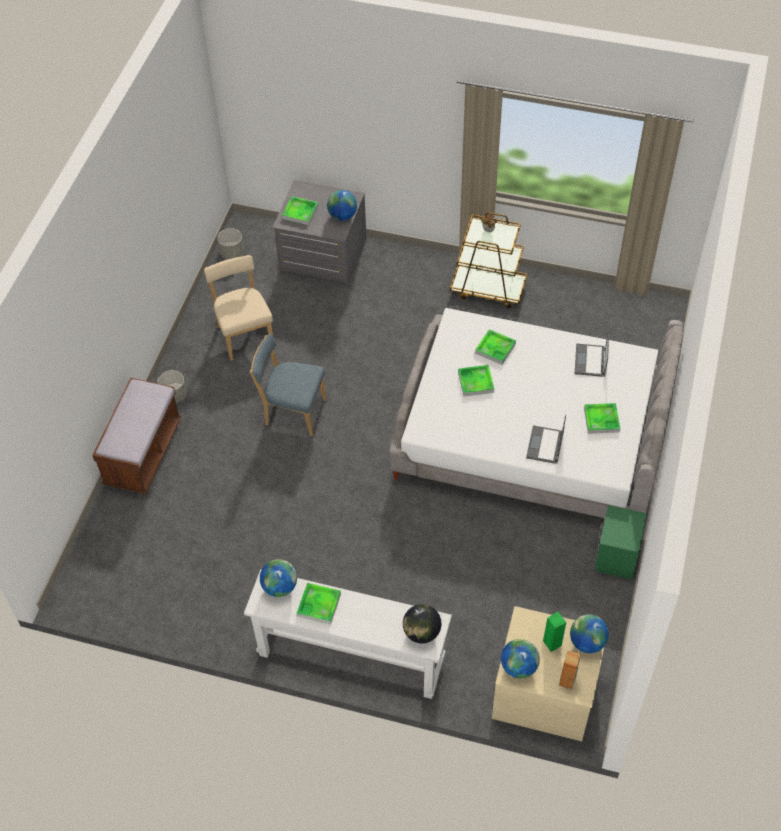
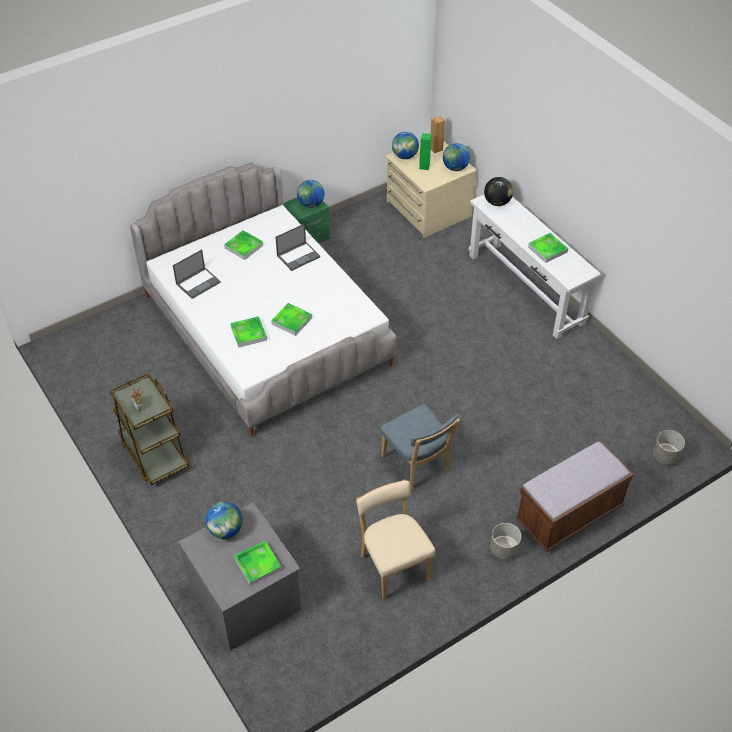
camera: 140 degrees left, 5 degrees down
(231, 252) = (323, 670): grey planter -> grey planter (666, 456)
(244, 334) = (393, 565): beige chair -> beige chair turned 135 degrees clockwise
(279, 587) = (564, 273): globe -> globe (311, 204)

